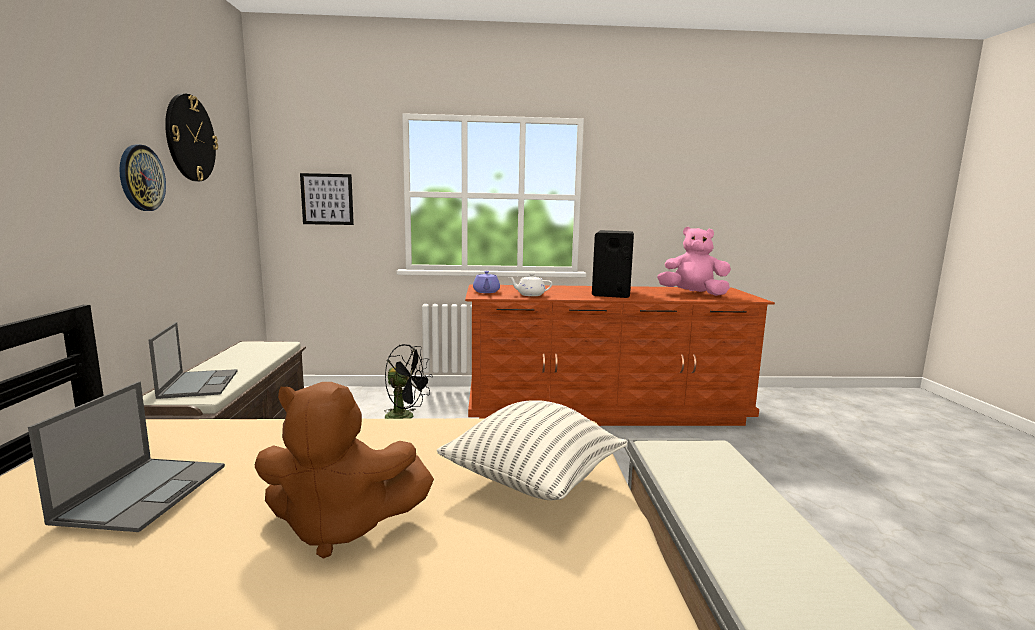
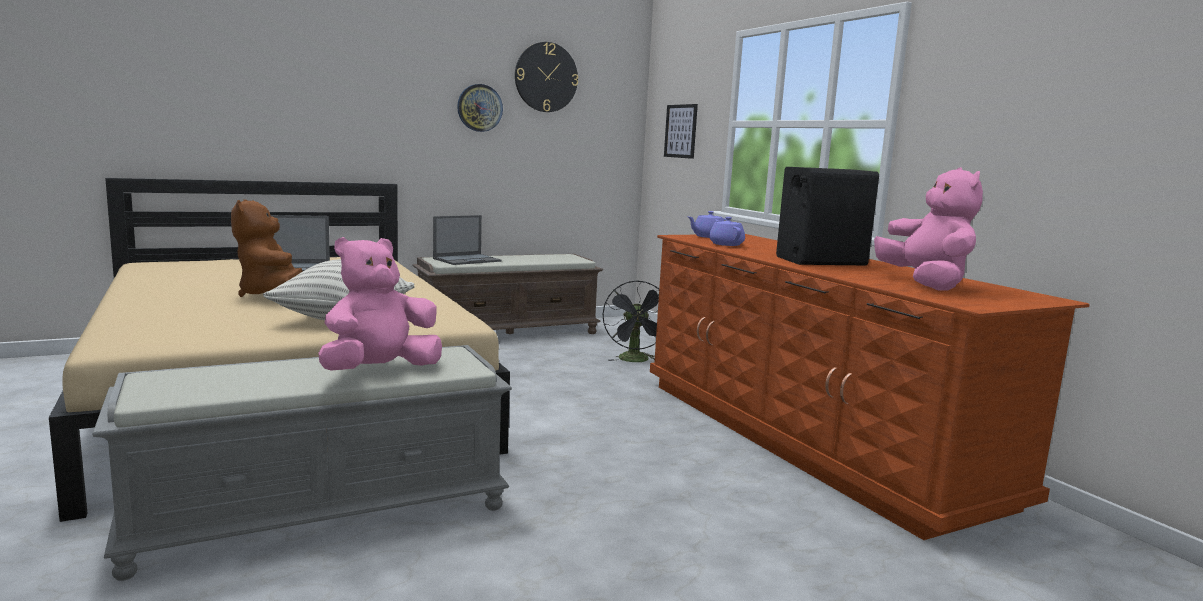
camera: 65 degrees right, 0 degrees up
(530, 295) = (725, 244): white teapot -> purple teapot
(731, 486) = (379, 371): none -> pink plush toy

